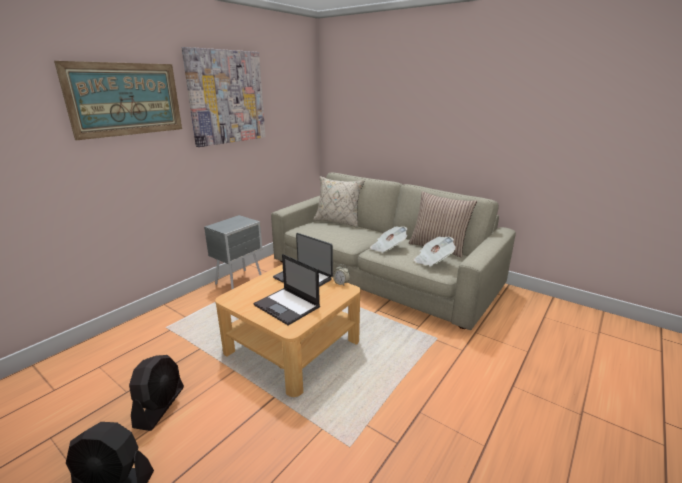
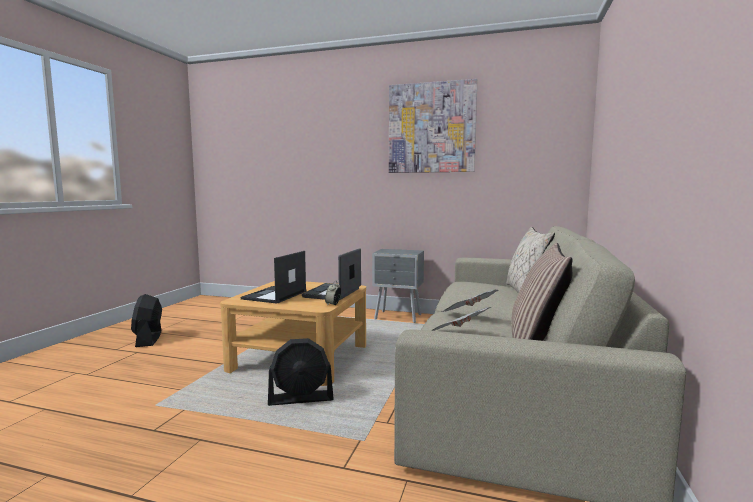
camera: 70 degrees right, 15 degrees down
(126, 99) = (338, 130): picture -> none
(160, 406) = (213, 333): black fan -> black fan (301, 399)

